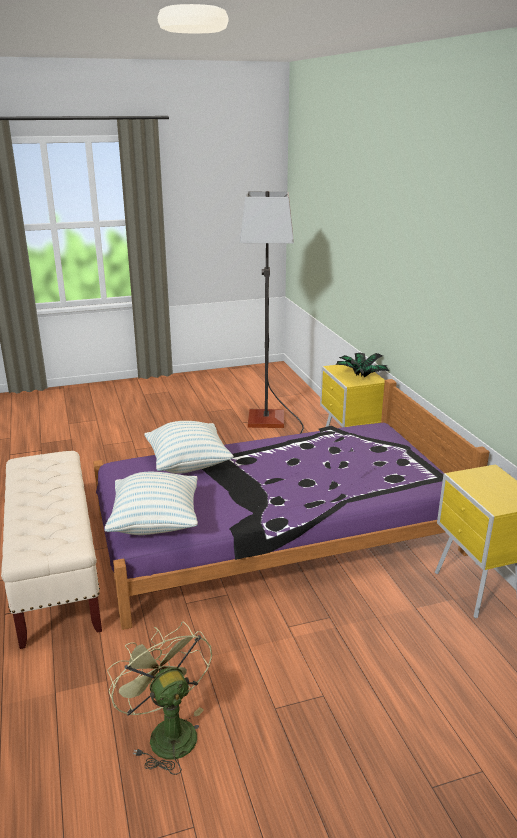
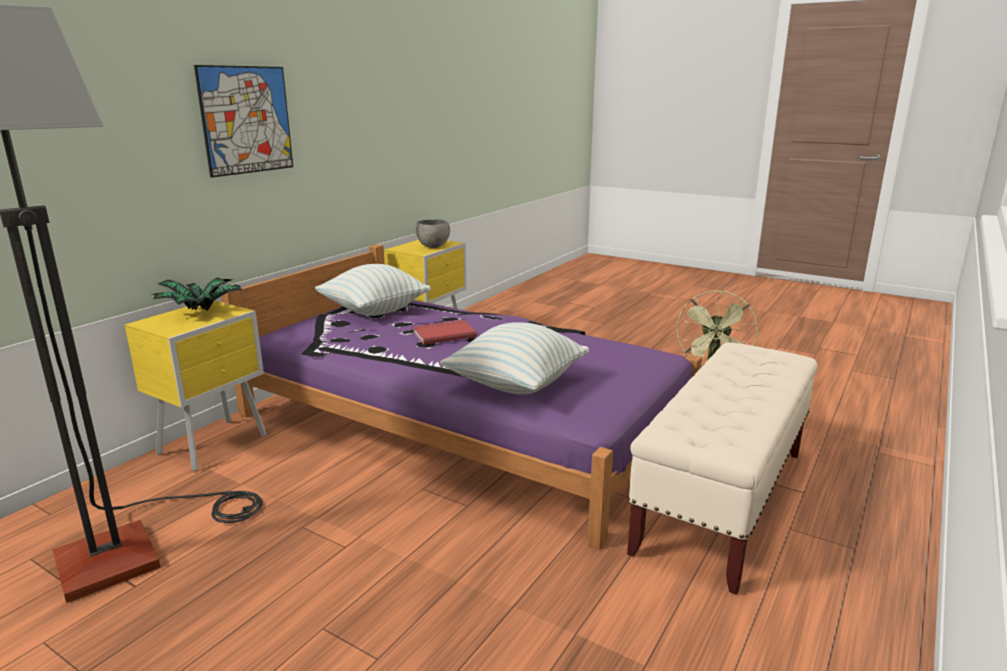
camera: 130 degrees left, 5 degrees down
(155, 523) = (633, 357): pillow -> pillow (374, 311)
(301, 471) = (443, 334): none -> red book
(433, 278) = (246, 120): none -> picture
(485, 491) = (433, 246): none -> grey bowl

